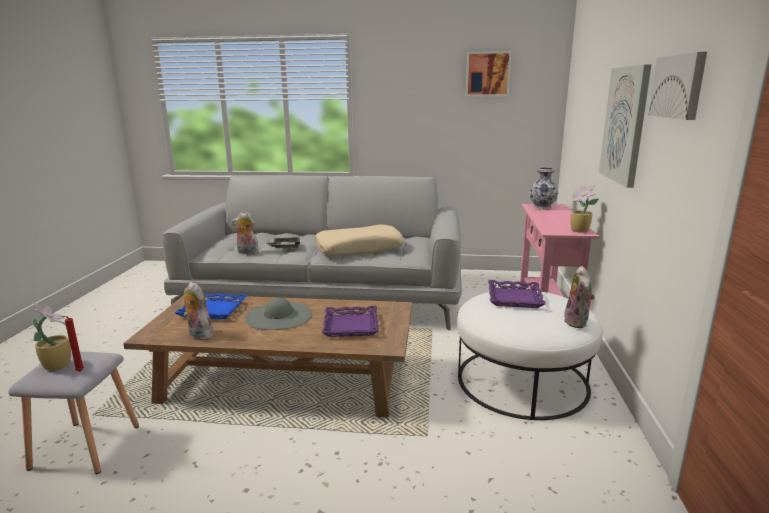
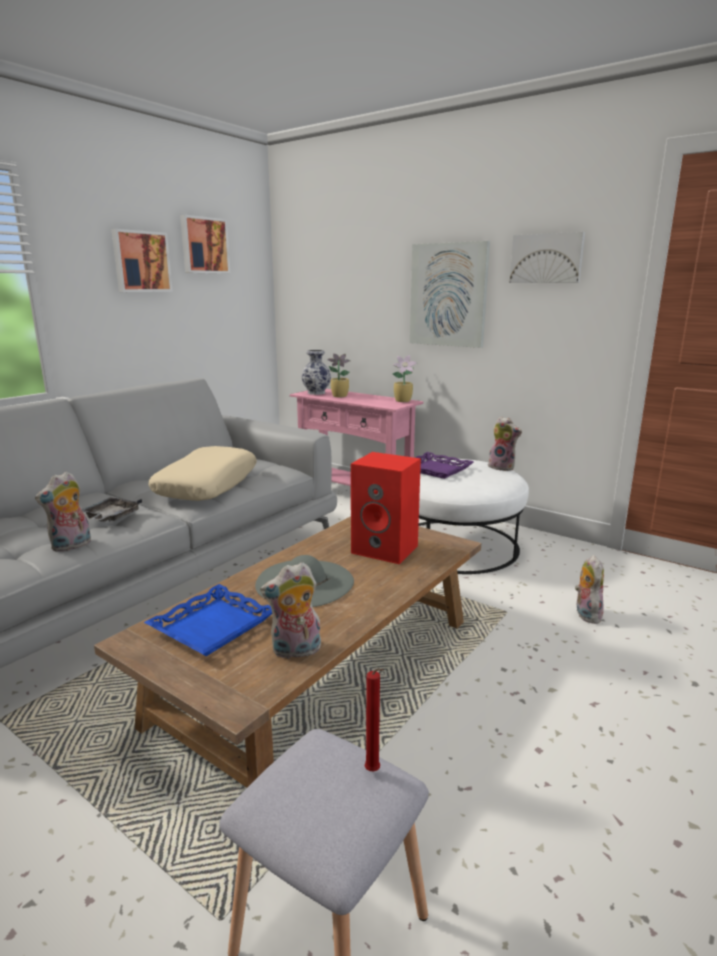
camera: 60 degrees left, 0 degrees up
(58, 364) = (317, 802): potted plant -> potted plant (339, 396)
(351, 326) = (386, 549): purple tray -> red speaker
(427, 89) = (141, 262): none -> picture
(472, 485) = (585, 614): none -> plush toy

